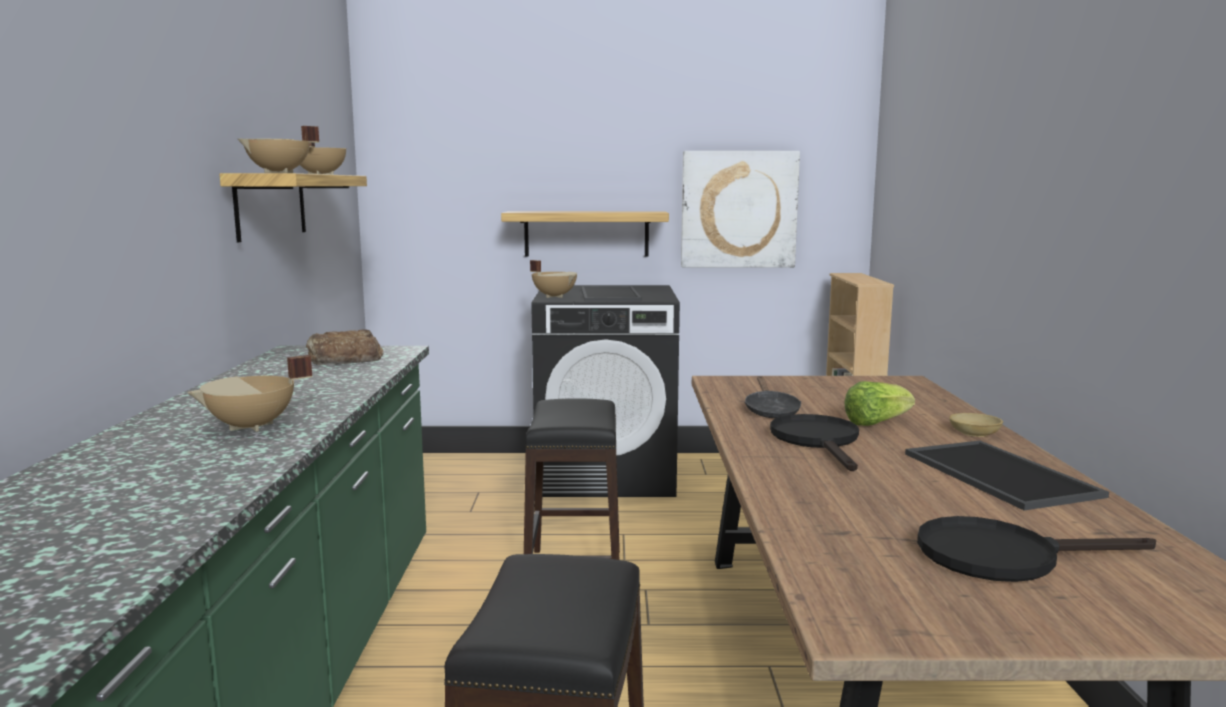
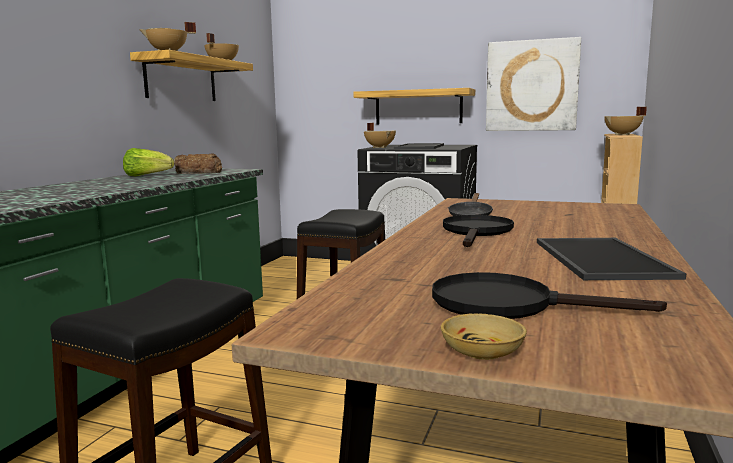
camera: 20 degrees right, 0 degrees up
(252, 427) = (74, 192): beige cooking pot -> beige cooking pot (623, 134)
(875, 423) = (545, 225): lettuce -> lettuce (147, 176)
(974, 433) = (624, 235): beige bowl -> beige bowl (481, 351)

